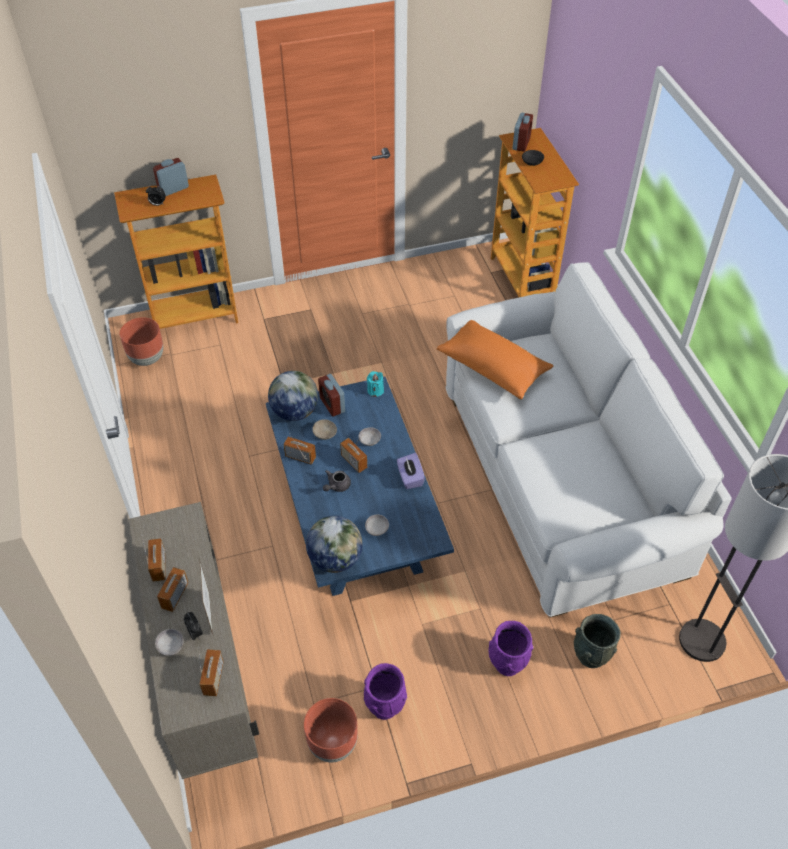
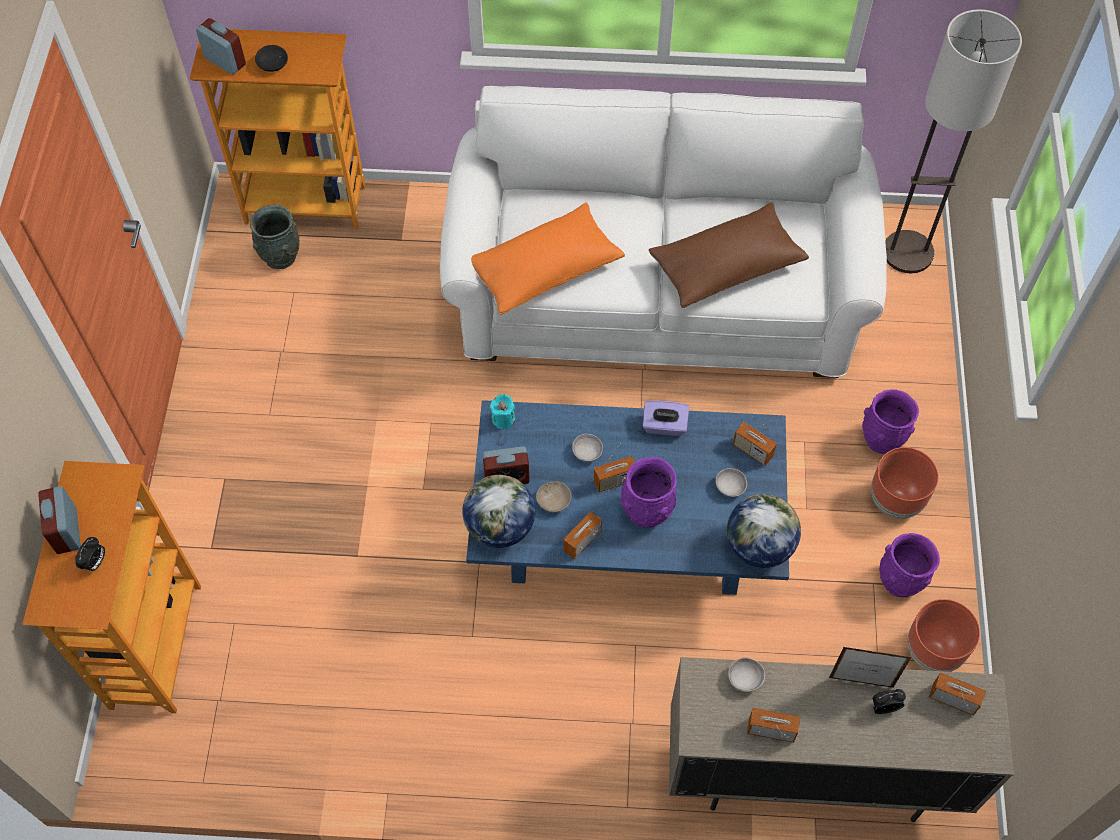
camera: 70 degrees left, 10 degrees up
(147, 358) = (210, 737): brown planter -> brown planter (894, 500)
(171, 646) = (895, 739): grey bowl -> grey bowl (745, 678)
(175, 595) = (822, 719): radio -> radio (752, 450)
(336, 486) = (646, 512): grey teapot -> purple vase
(554, 467) = (726, 266): none -> brown pillow
(590, 656) = (896, 358): grey vase -> grey vase (280, 258)

